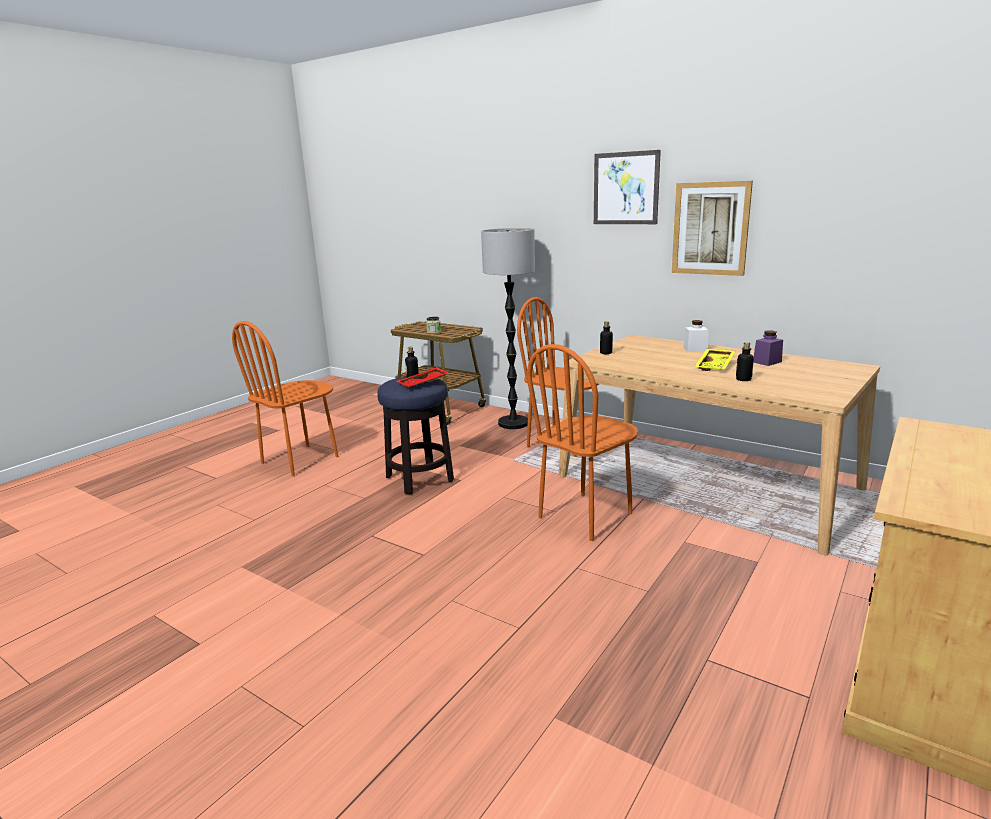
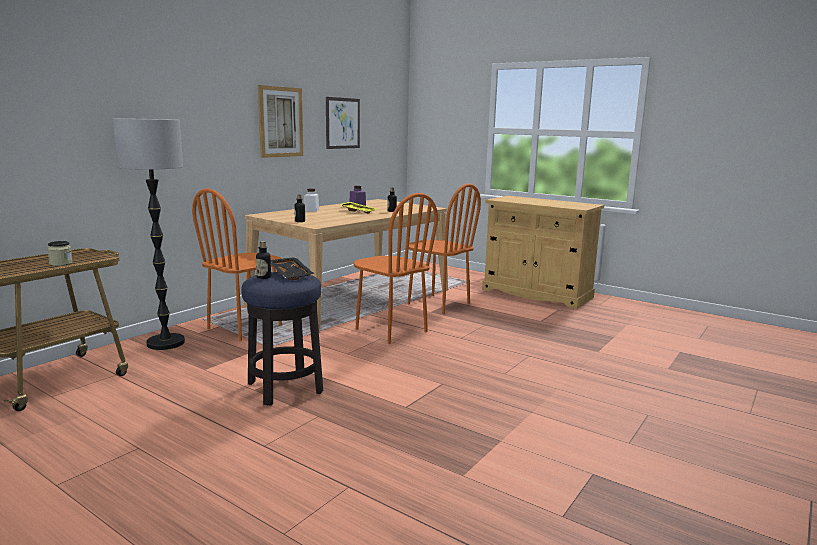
camera: 90 degrees left, 5 degrees down
(300, 460) = (151, 477): orange chair -> orange chair (438, 304)
(423, 384) = (291, 274): red tray -> black tray
(625, 188) = (220, 85): picture -> picture (342, 123)

